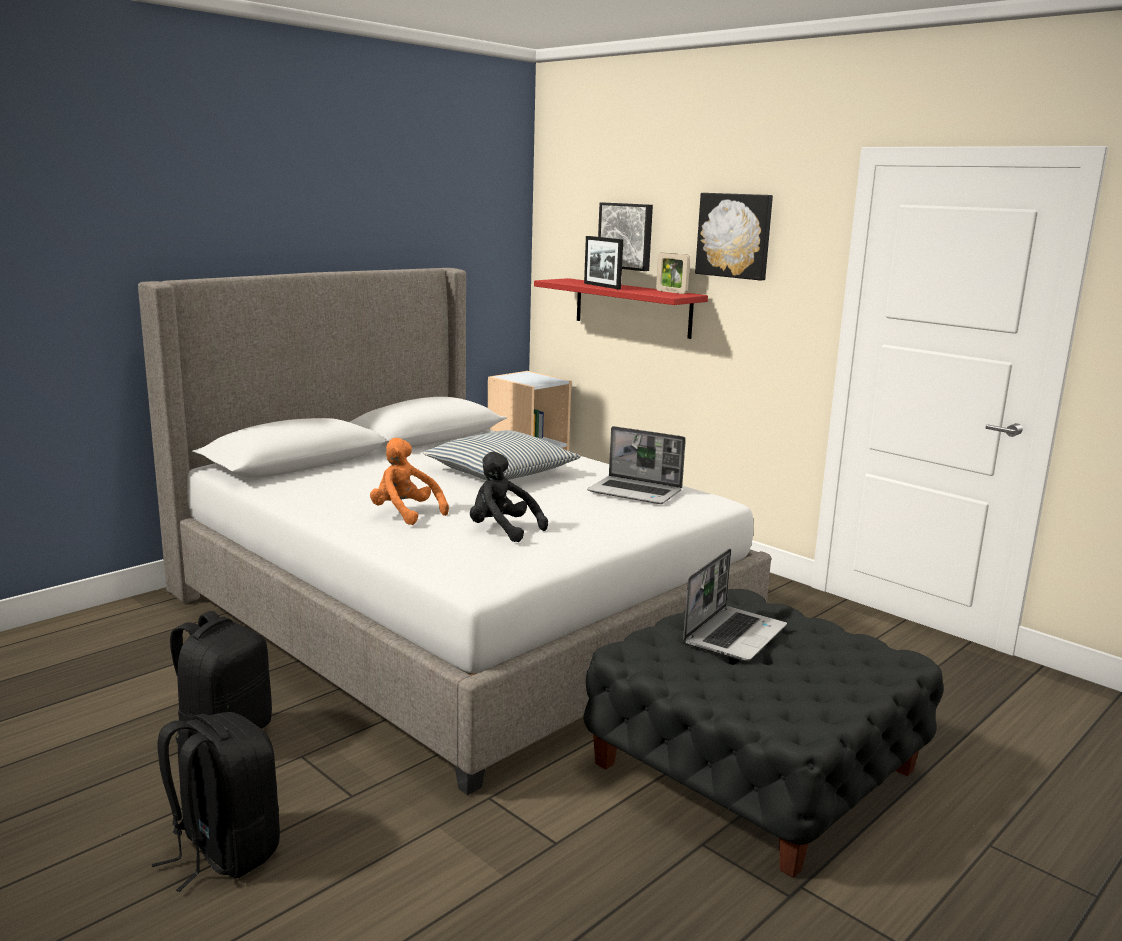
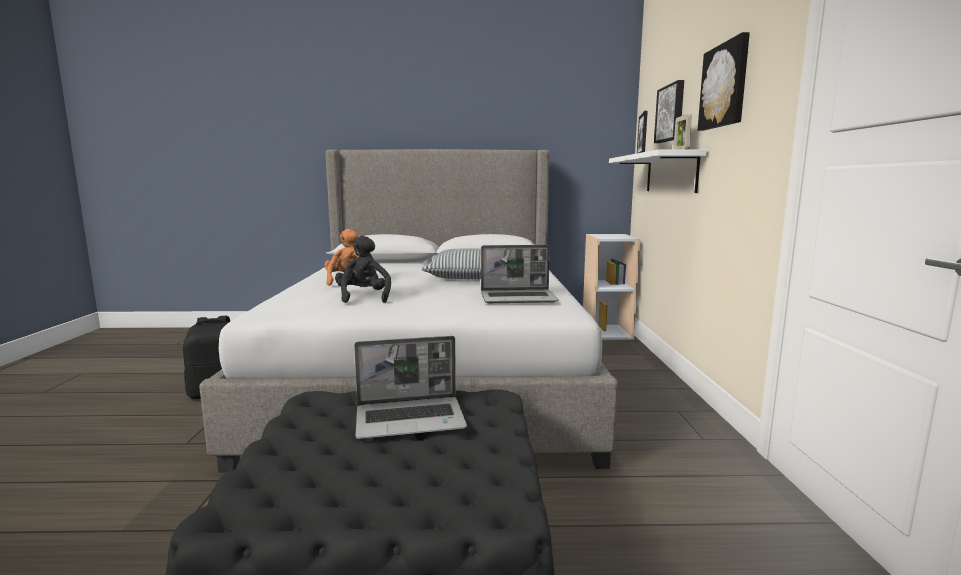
camera: 45 degrees right, 5 degrees down
(223, 852) = (99, 441): black backpack -> none
(632, 307) = (671, 173): red shelf -> white shelf
(636, 492) = (519, 298): laptop -> laptop turned 75 degrees counterclockwise

